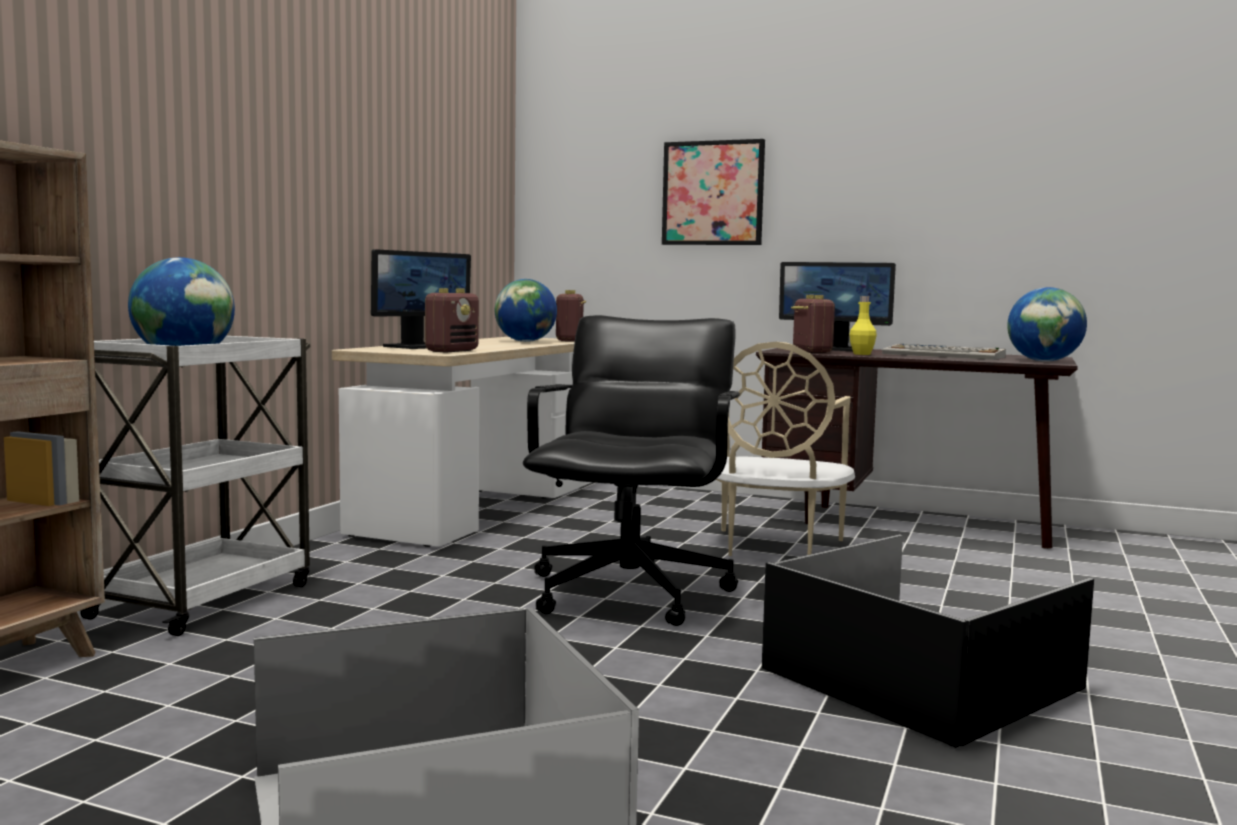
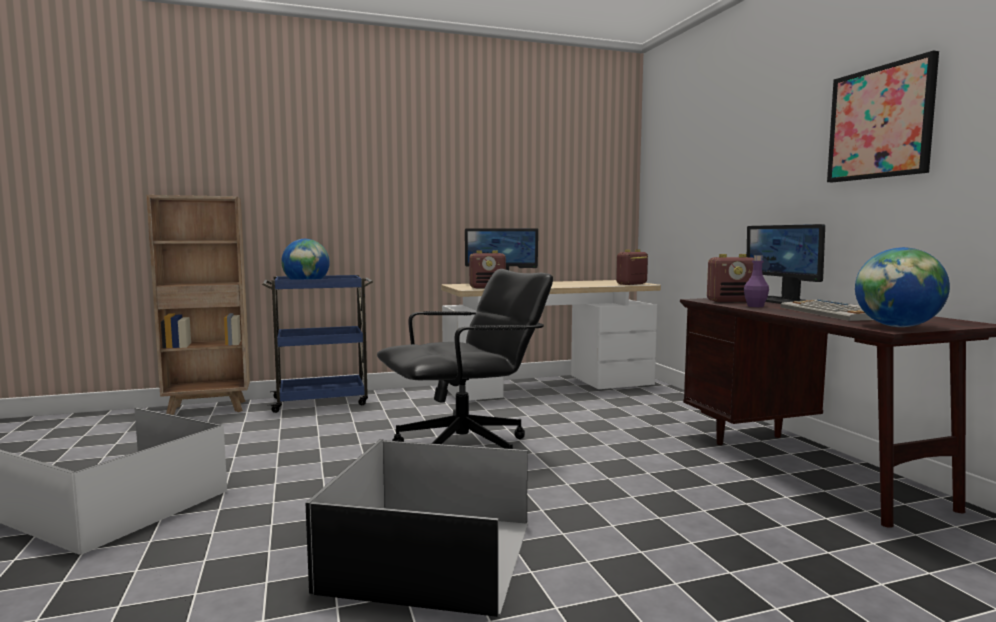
camera: 50 degrees right, 0 degrees up
(206, 599) = (322, 401): white cart -> blue cart
(525, 341) = (591, 283): globe -> none
(713, 193) = (731, 172): picture -> picture (880, 123)
(774, 547) = (635, 451): beige chair -> none
(811, 351) = (731, 301): radio -> radio turned 45 degrees clockwise
(862, 354) = (755, 306): yellow bottle -> purple bottle

